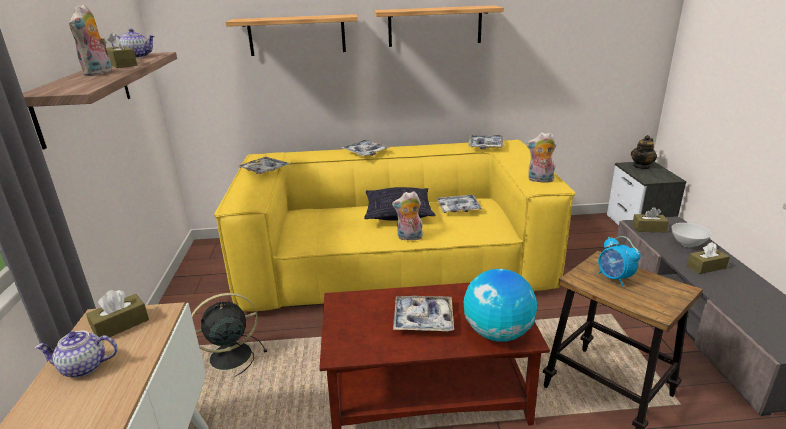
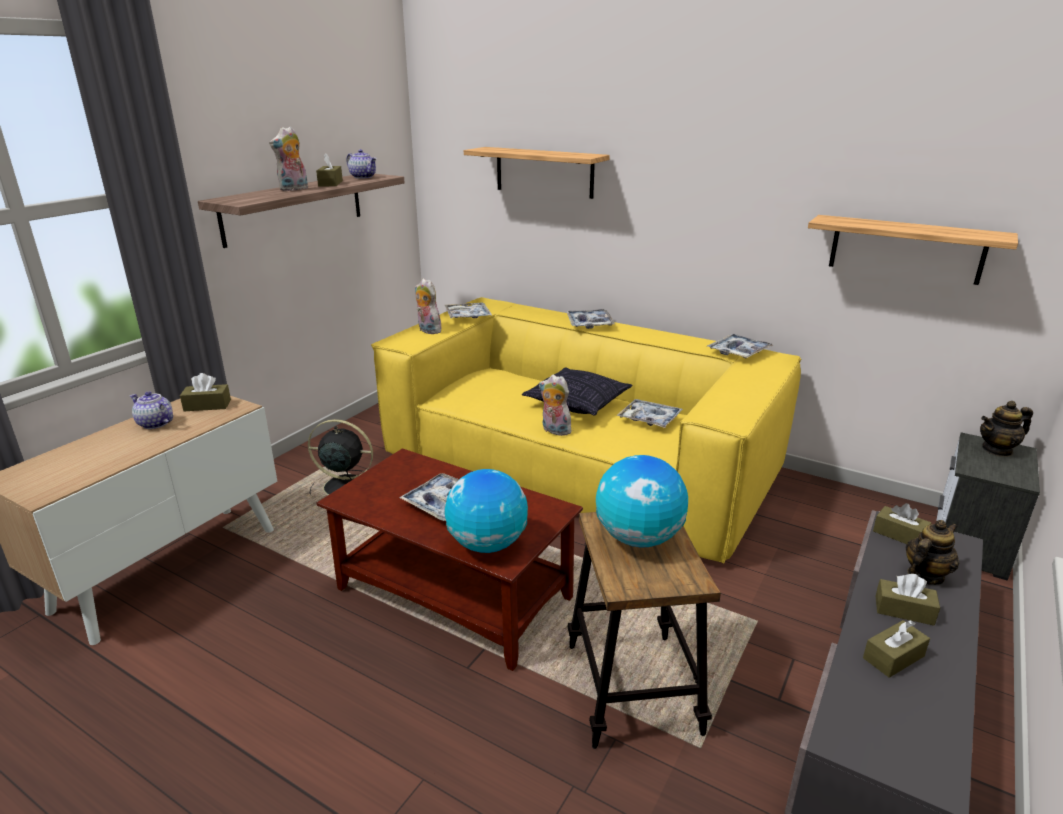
camera: 35 degrees right, 0 degrees up
(435, 26) = (702, 180): shelf -> shelf (906, 249)
(540, 180) = (729, 409): plush toy -> plush toy (427, 330)
(614, 278) = (638, 538): alarm clock -> globe
(687, 245) = (925, 575): white bowl -> teapot
(737, 293) = (893, 657): none -> brown tissue box

